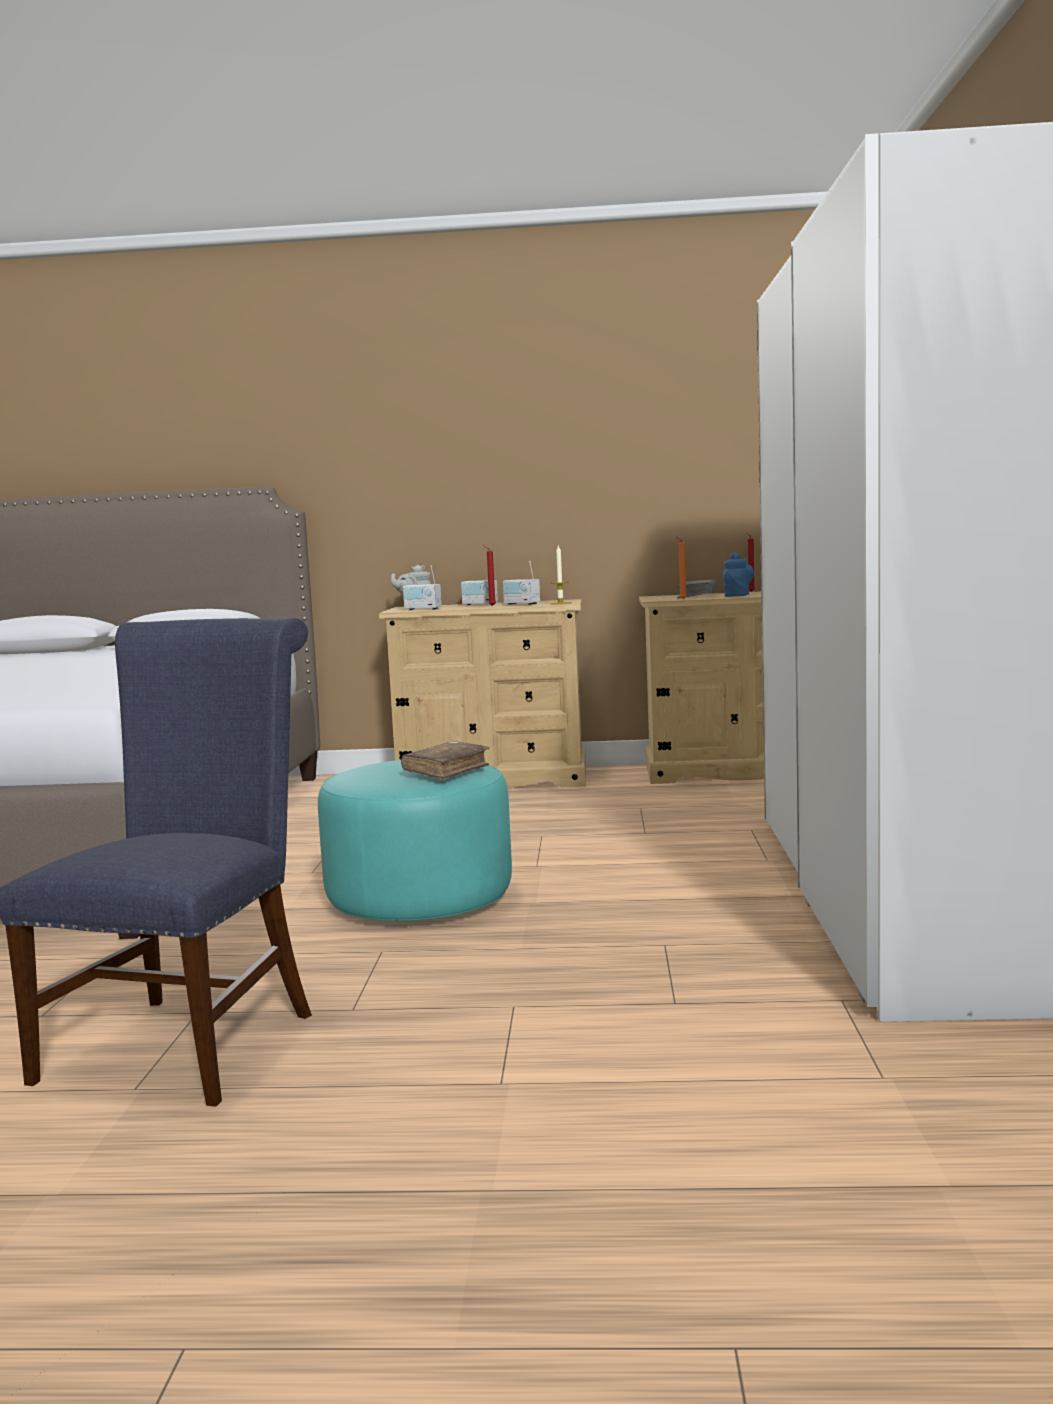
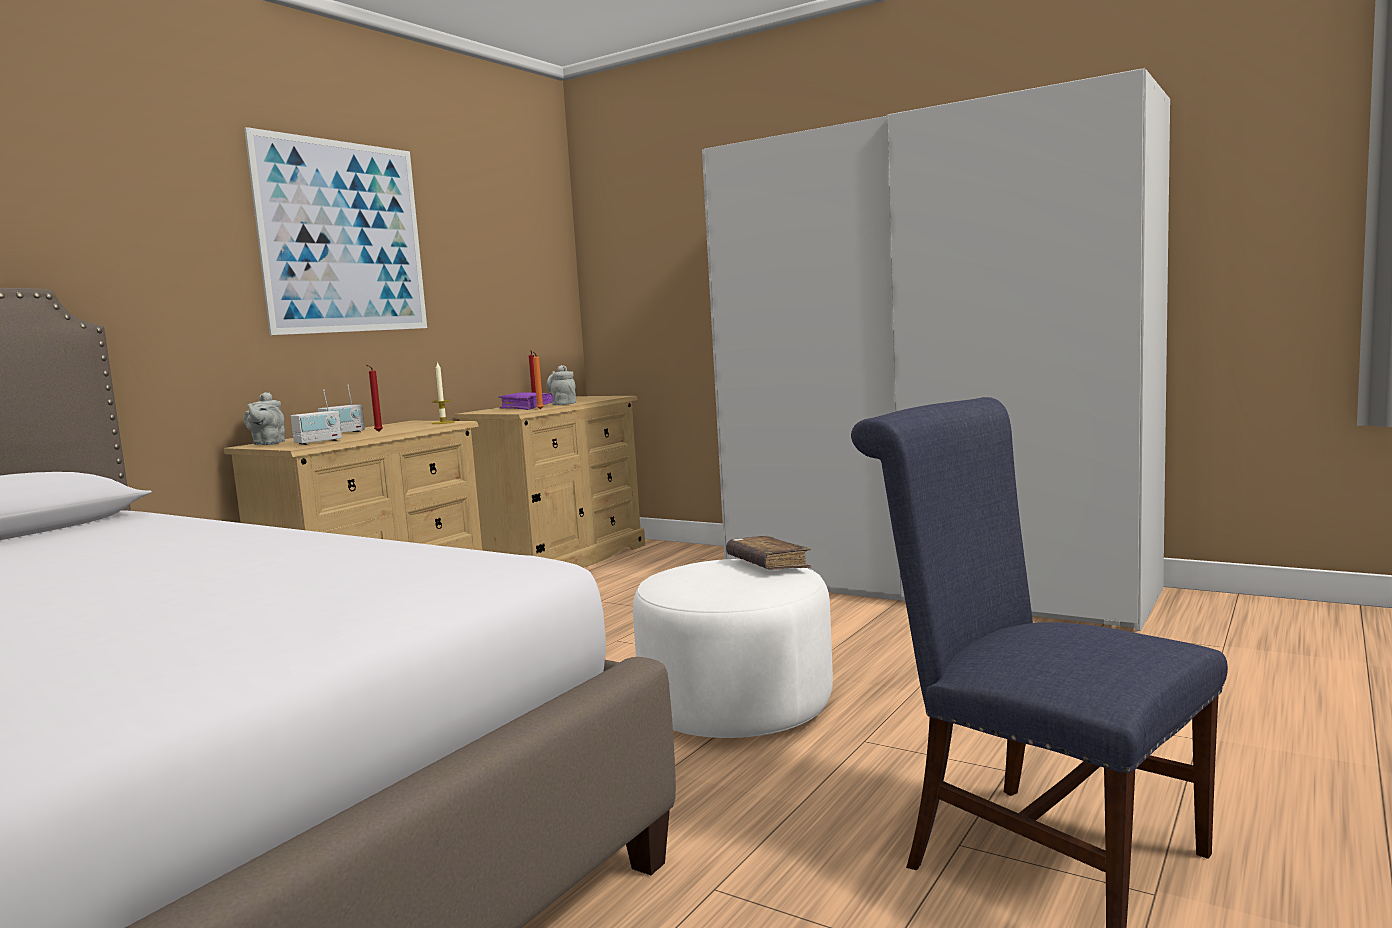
camera: 60 degrees left, 0 degrees up
(420, 900) = (736, 708): turquoise ottoman -> white ottoman
(521, 604) = (399, 427): radio -> none
(524, 428) = (343, 237): none -> picture
(697, 596) = (526, 407): grey book -> purple book
(737, 596) = (562, 404): blue teapot -> grey teapot

